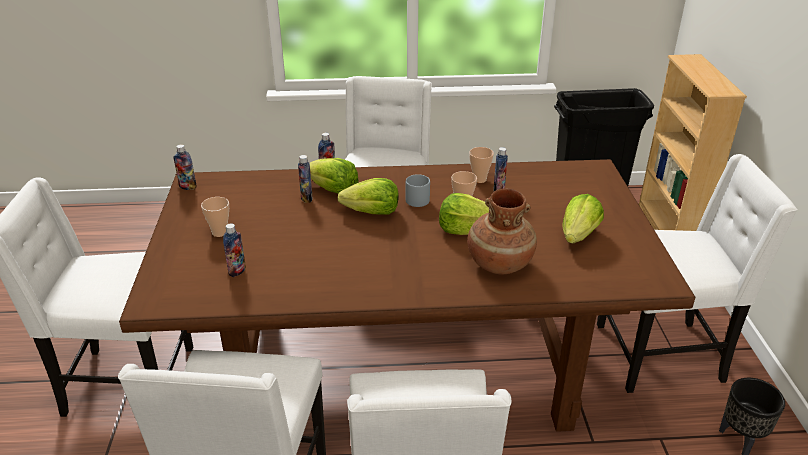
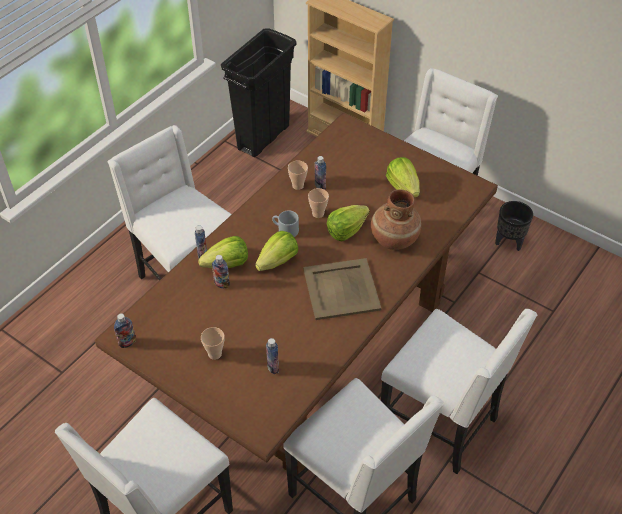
camera: 50 degrees left, 15 degrees up
(386, 263) = (340, 289): none -> beige tray

